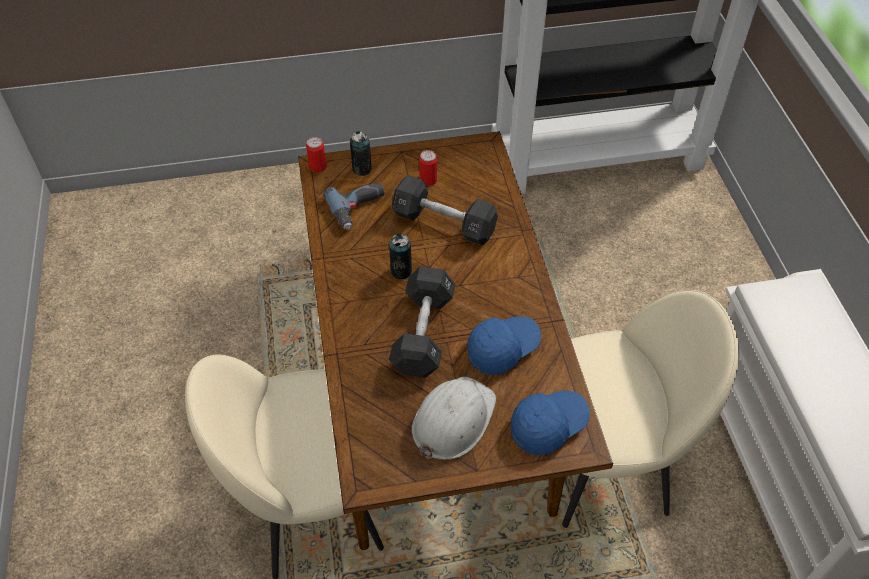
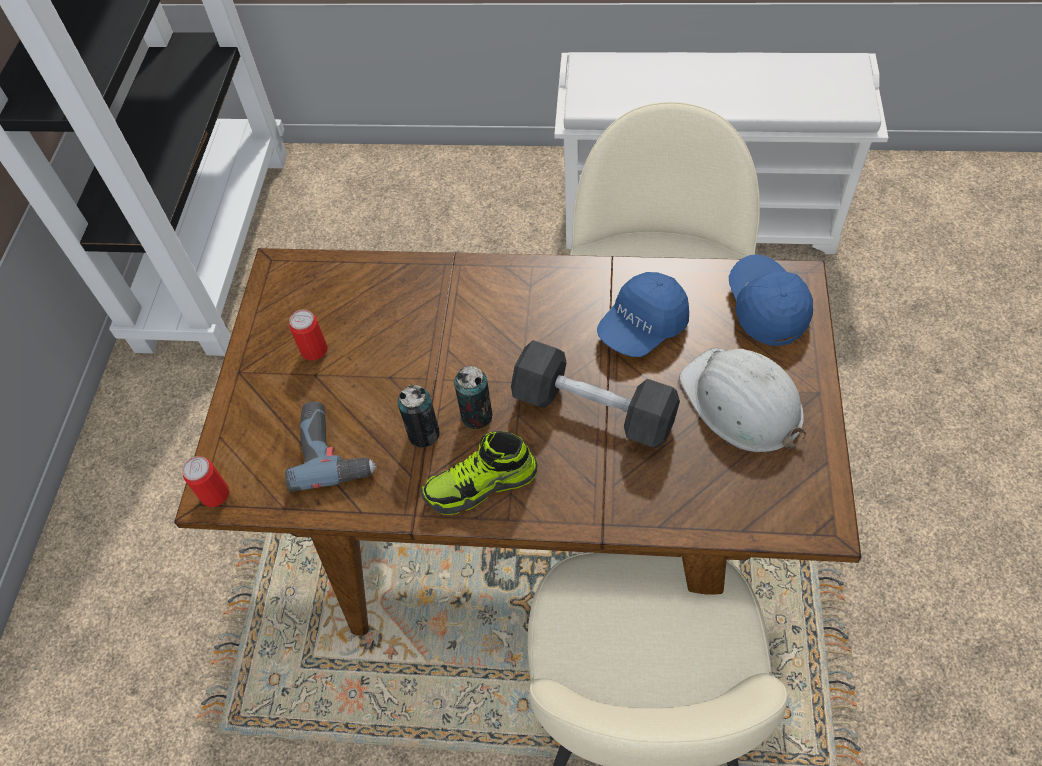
camera: 70 degrees left, 5 degrees up
(351, 285) = (481, 485): none -> shoe
(362, 169) = (251, 432): can -> can (424, 434)
(444, 223) = (405, 347): black dumbbell -> none
(502, 349) = (642, 327): blue cap -> blue cap turned 120 degrees counterclockwise

